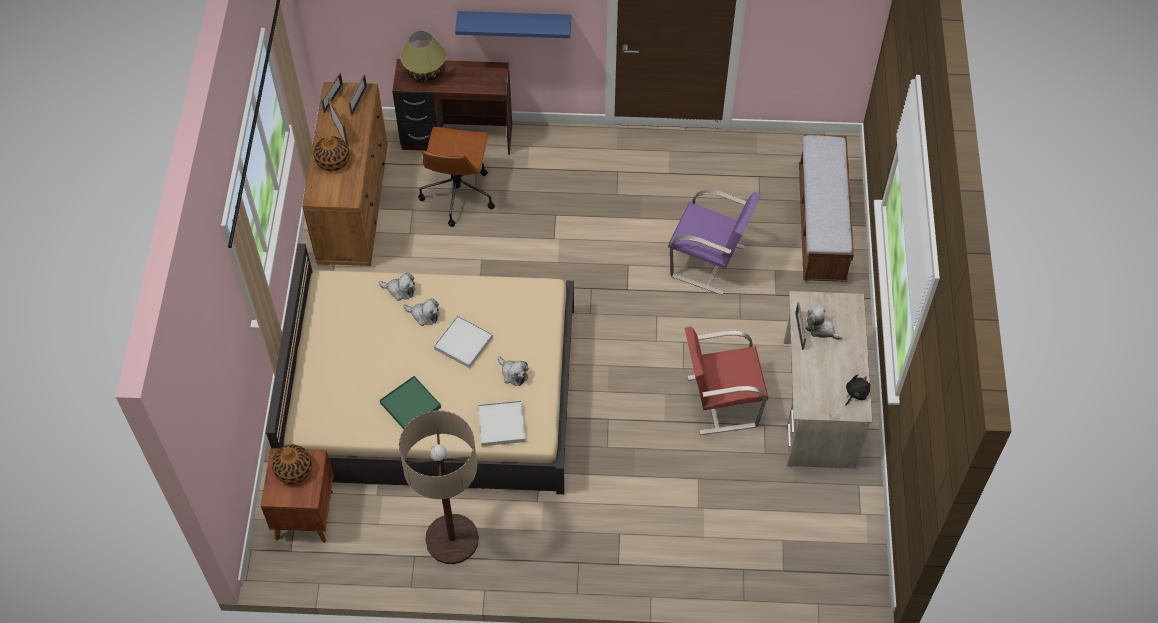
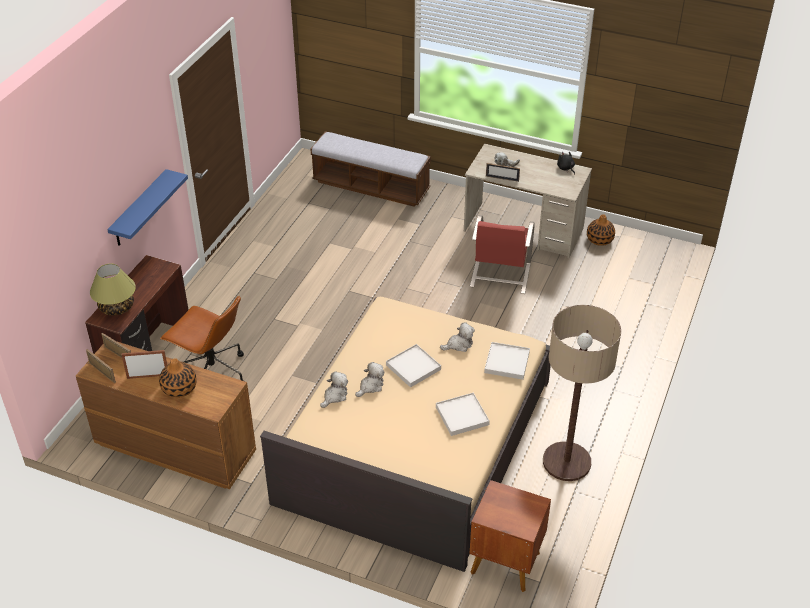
camera: 70 degrees left, 15 degrees down
(294, 470) = (503, 508): vase -> vase (599, 239)
(410, 405) = (462, 416): green tray -> white tray
(709, 262) = (372, 248): purple chair -> none

